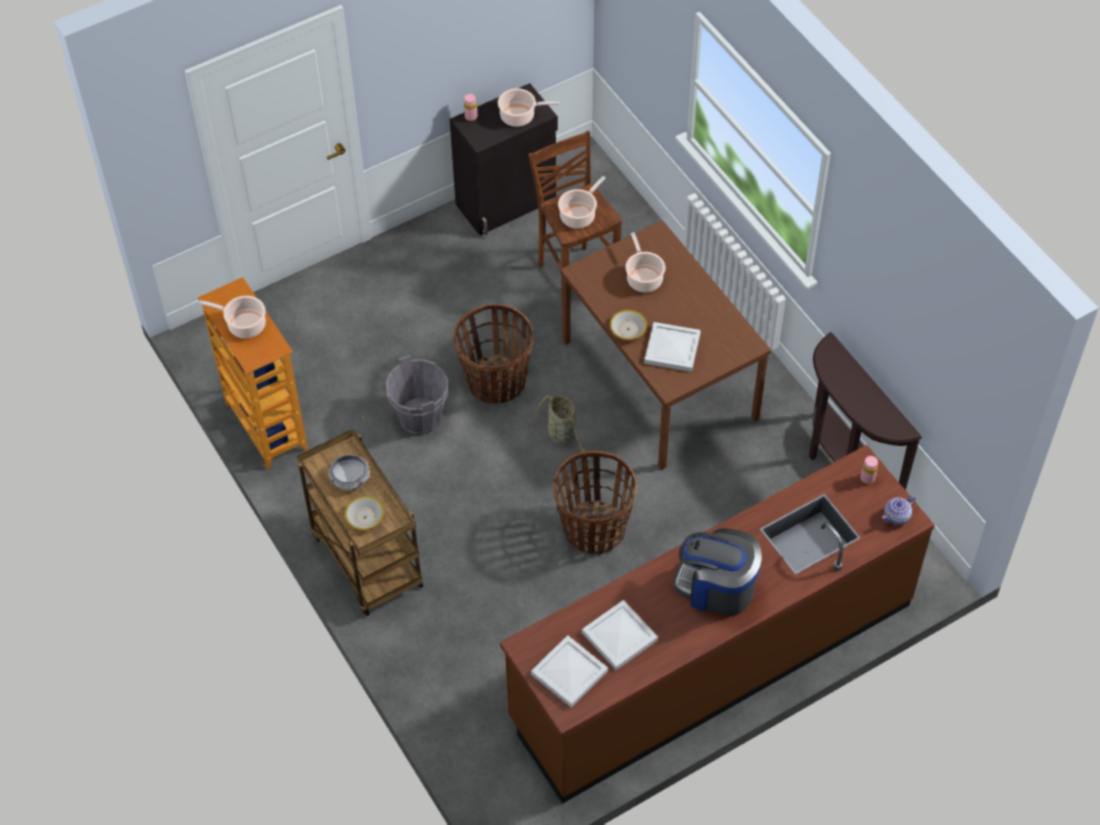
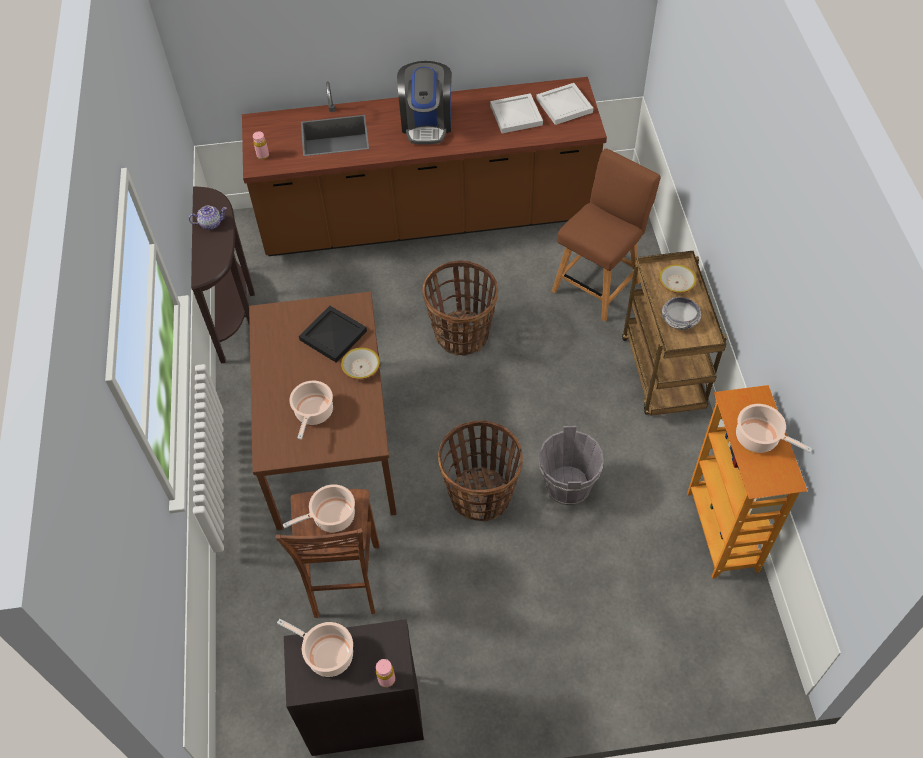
camera: 155 degrees left, 0 degrees up
(473, 644) = (598, 284): none -> brown chair
(562, 435) = (446, 421): basket -> none
(671, 348) = (333, 336): white tray -> black tray
(716, 587) = (427, 123): coffee machine -> coffee machine turned 45 degrees clockwise
(897, 517) = (263, 126): teapot -> teapot (210, 223)

